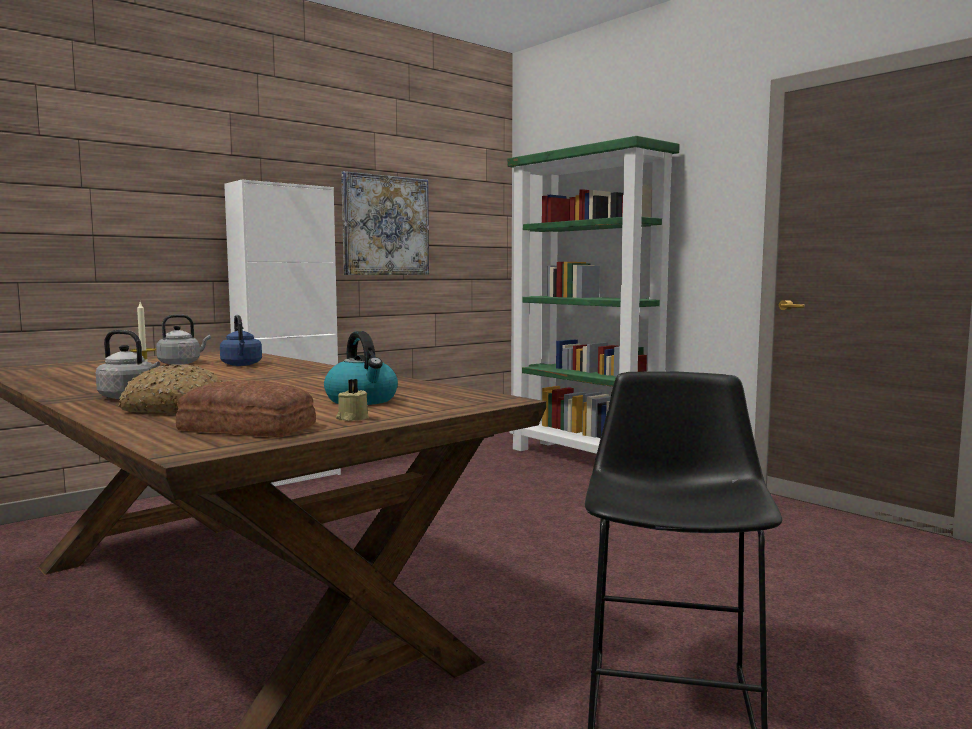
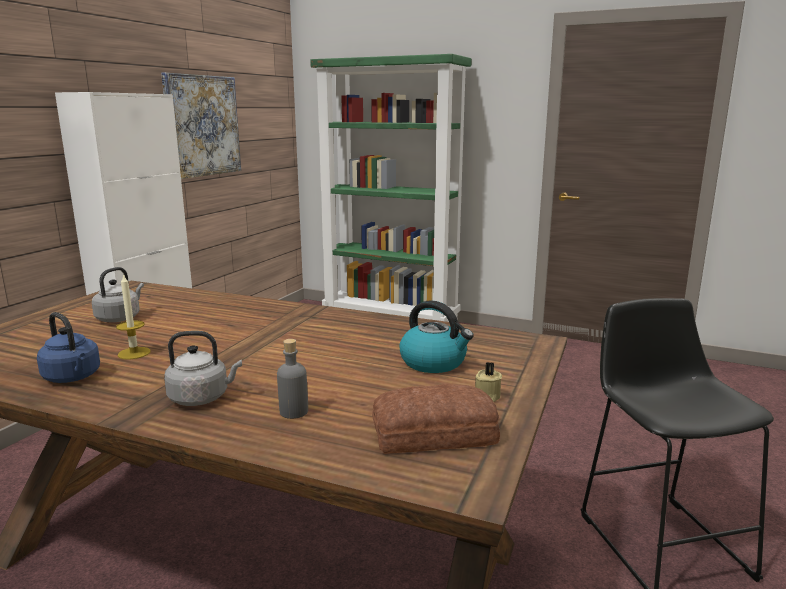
camera: 25 degrees left, 10 degrees up
(174, 408) = (293, 411): bread -> grey bottle
(241, 365) = (193, 312): blue kettle -> blue kettle (73, 377)

